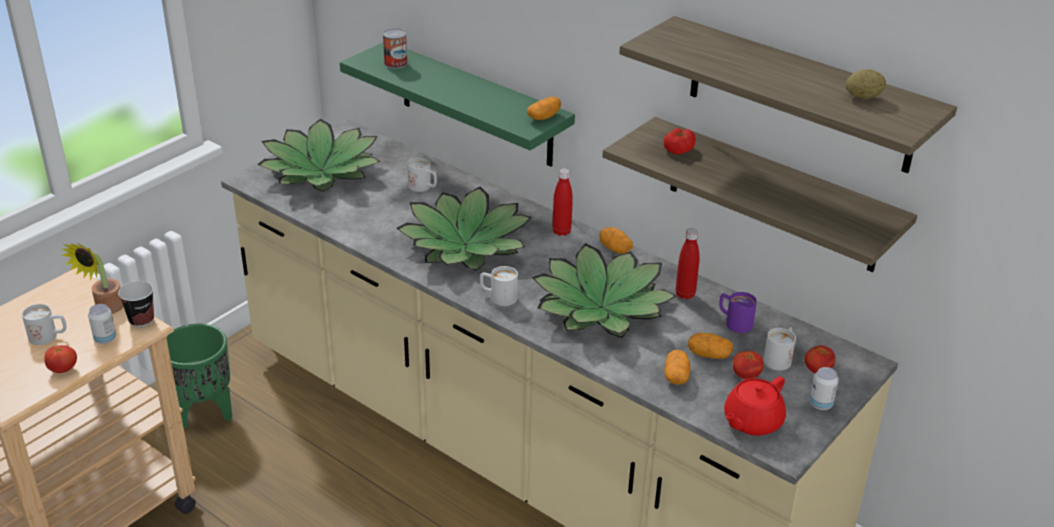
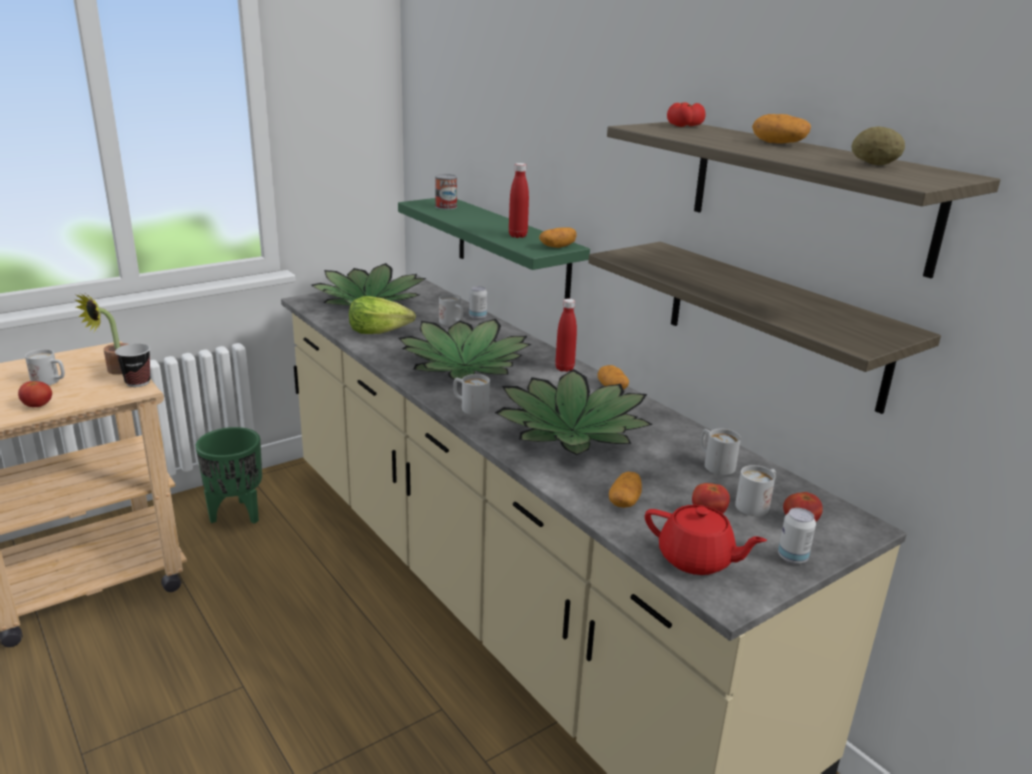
camera: 15 degrees right, 10 degrees down
(105, 339) = (94, 390): can -> can (477, 317)
(356, 213) = (379, 331): none -> lettuce
(679, 149) = (671, 261): tomato -> tomato (685, 126)
(685, 294) = (669, 433): red bottle -> red bottle (517, 236)
(709, 355) = (672, 488): potato -> potato (778, 143)
(734, 322) = (714, 464): purple mug -> white mug
(751, 422) = (696, 560): red teapot -> red teapot turned 120 degrees counterclockwise

